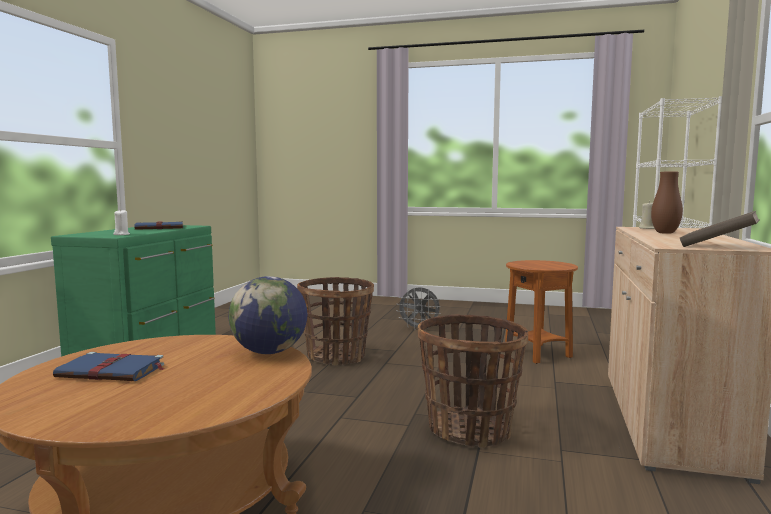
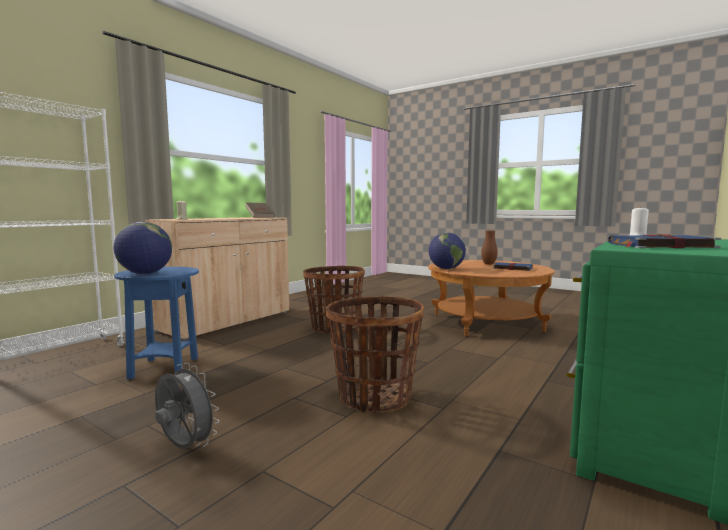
camera: 160 degrees left, 0 degrees up
(536, 262) = (145, 273): none -> globe
(538, 354) = (164, 368): brown side table -> blue side table
(665, 233) = (210, 218): brown vase -> brown vase (488, 264)

